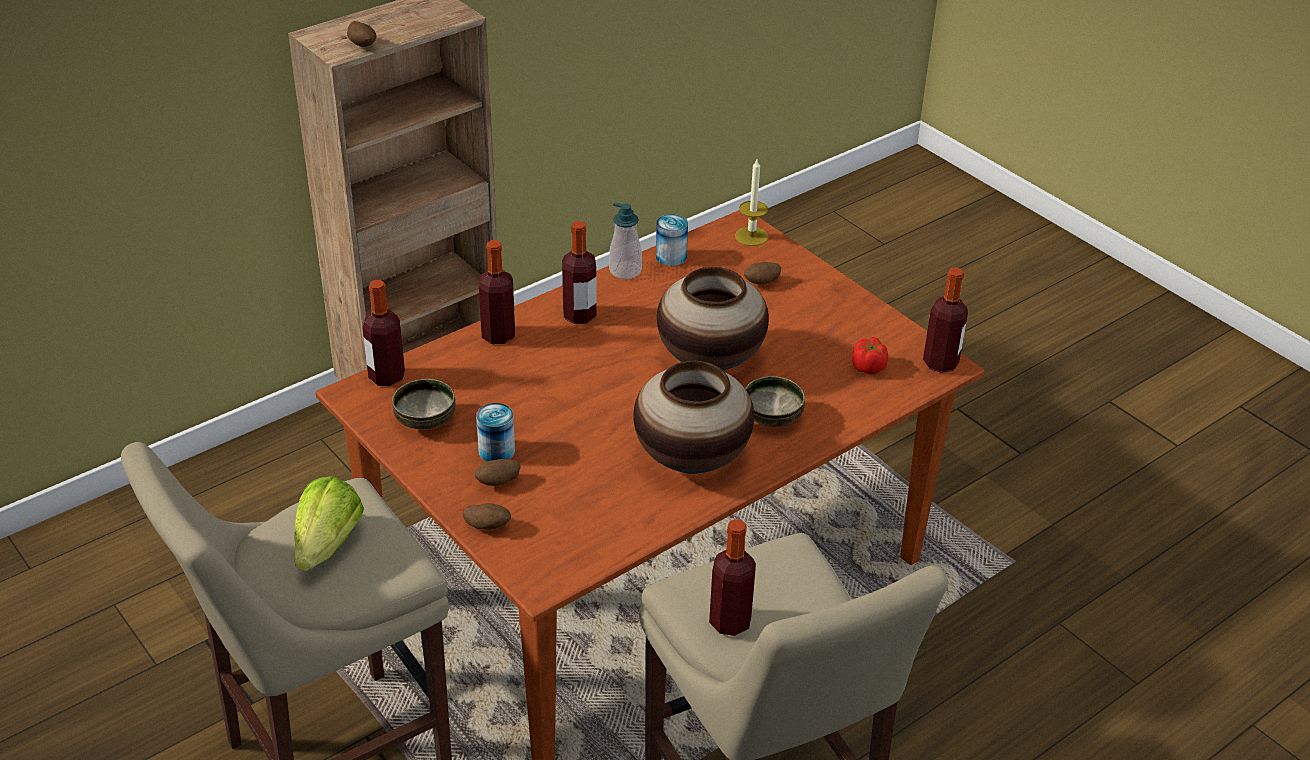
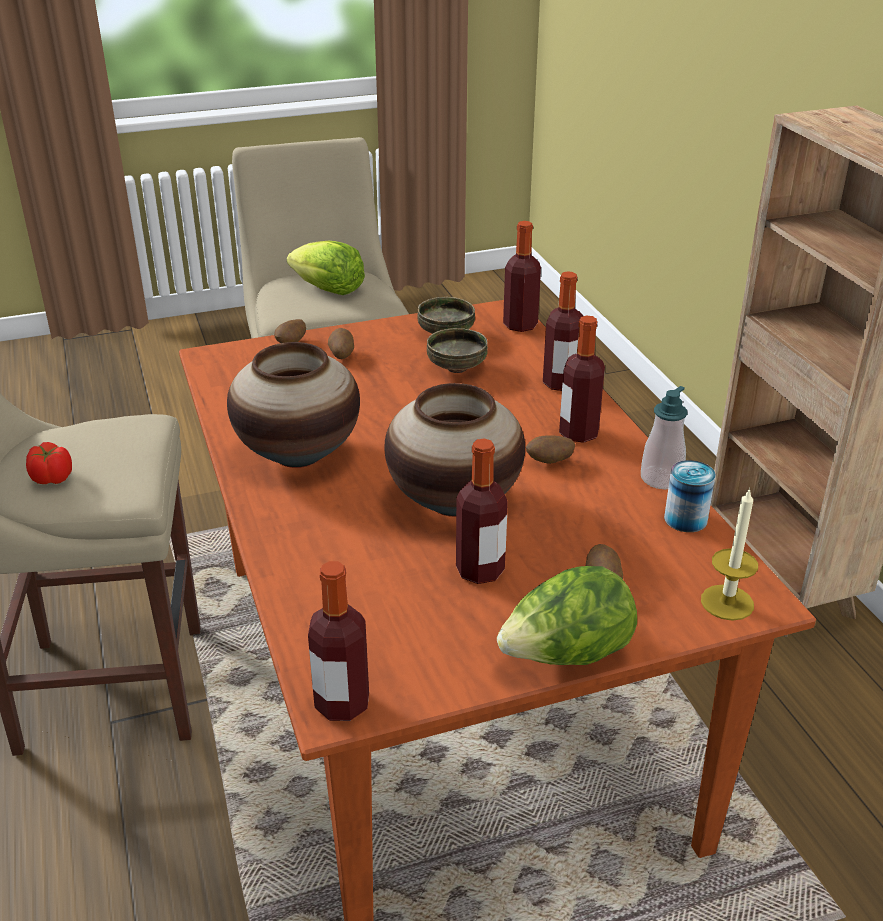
camera: 110 degrees right, 5 degrees down
(363, 46) = (822, 126): potato -> potato (549, 462)
(496, 451) = (383, 359): can -> none
(730, 622) = (83, 435): bottle -> bottle (480, 570)
(773, 419) = (324, 521): bowl -> bowl (456, 368)
(840, 288) = (566, 656): none -> lettuce
(868, 367) = (372, 626): tomato -> tomato (52, 478)

